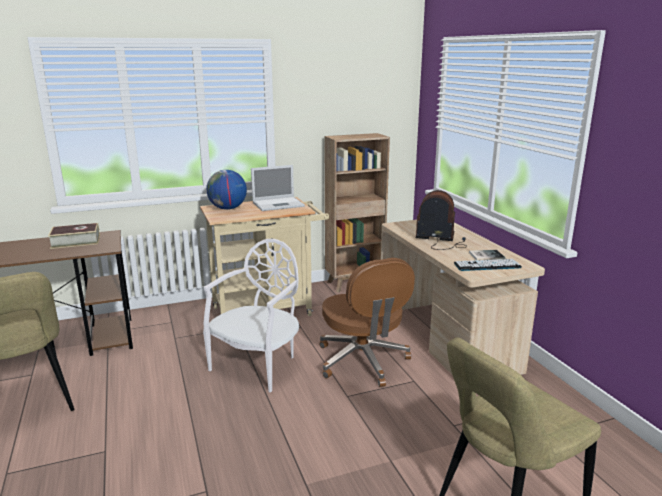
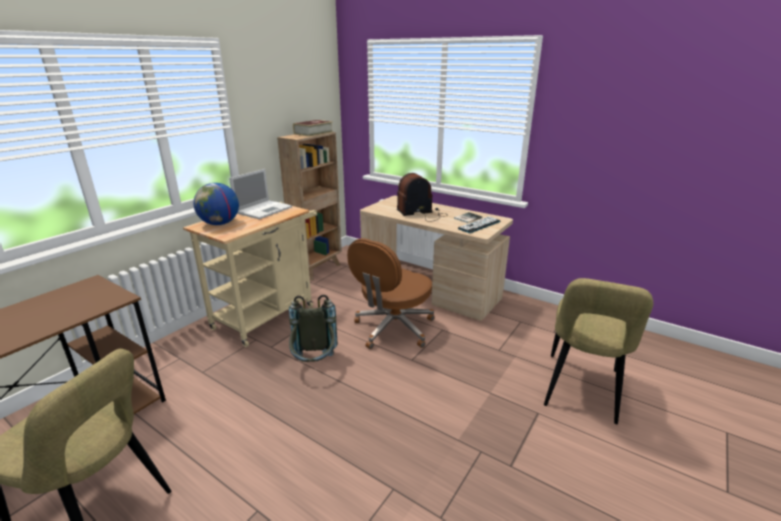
camera: 35 degrees left, 5 degrees up
(76, 241) = (57, 303): book -> book (313, 133)
(258, 365) = (314, 364): white chair -> grey backpack
(363, 361) = (393, 329): brown office chair -> brown office chair turned 90 degrees clockwise

